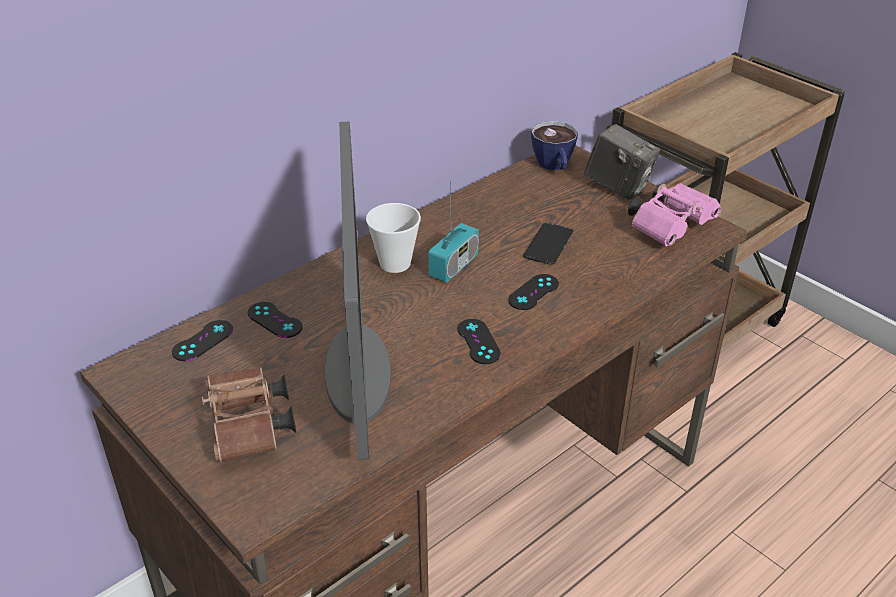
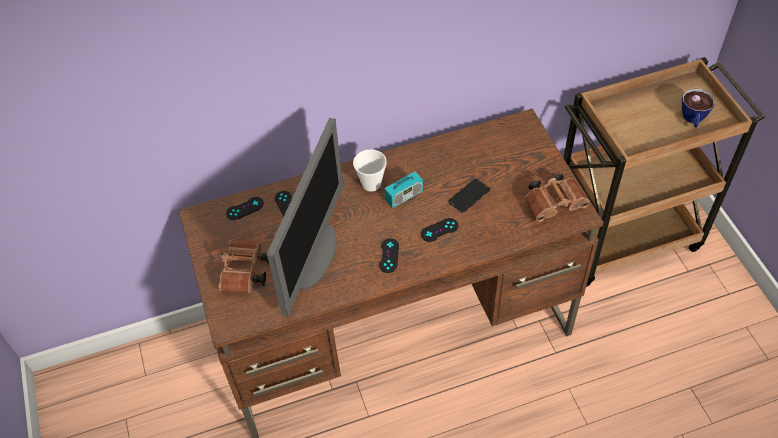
camera: 25 degrees right, 15 degrees up
(554, 166) = (511, 131): cup -> cup (693, 120)
(618, 187) = (542, 161): camera -> none
(671, 226) = (556, 204): pink binoculars -> brown binoculars

